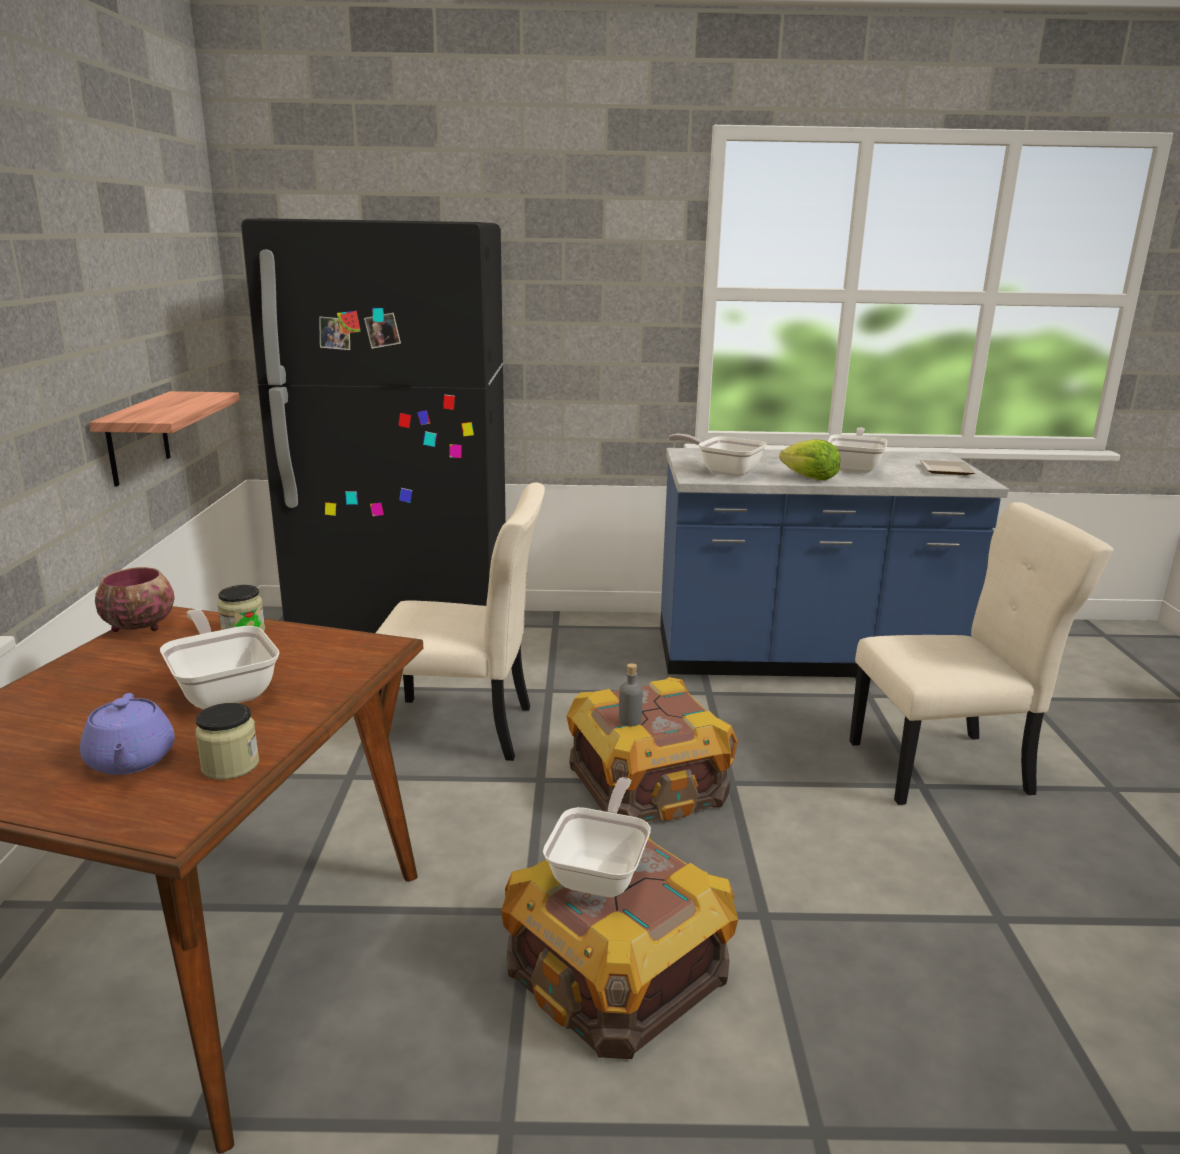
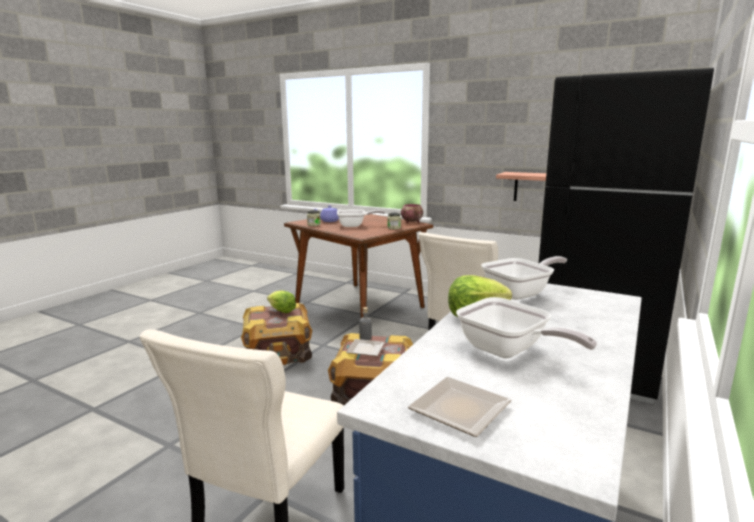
camera: 120 degrees right, 5 degrees down
(601, 871) = (281, 311): frying pan -> lettuce
(671, 707) = (366, 350): none -> plate

